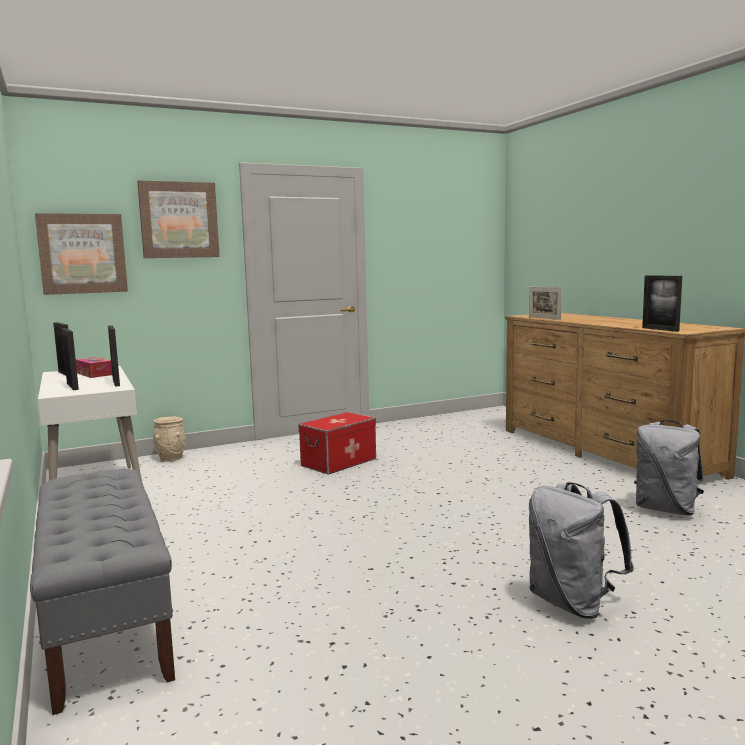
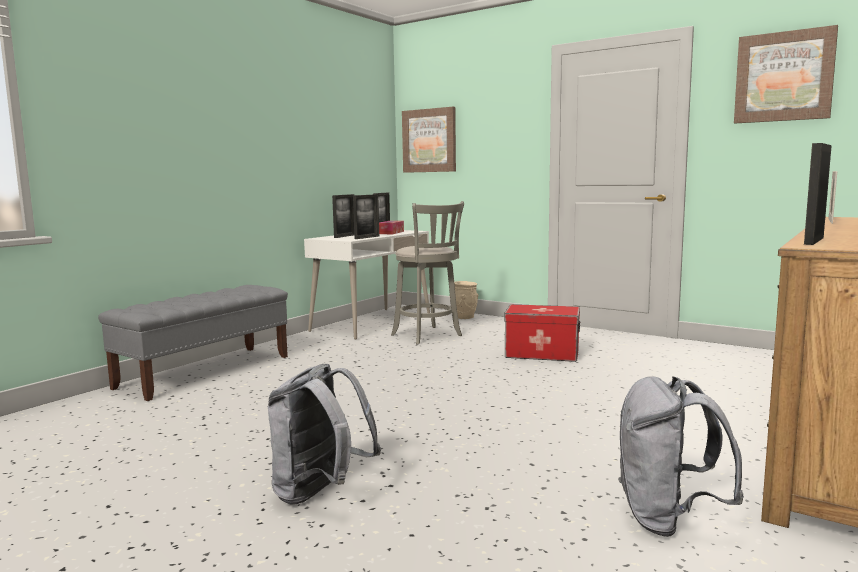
camera: 60 degrees right, 0 degrees up
(179, 220) = (496, 107): picture -> picture (784, 77)
(205, 484) = (428, 336): none -> grey stool

